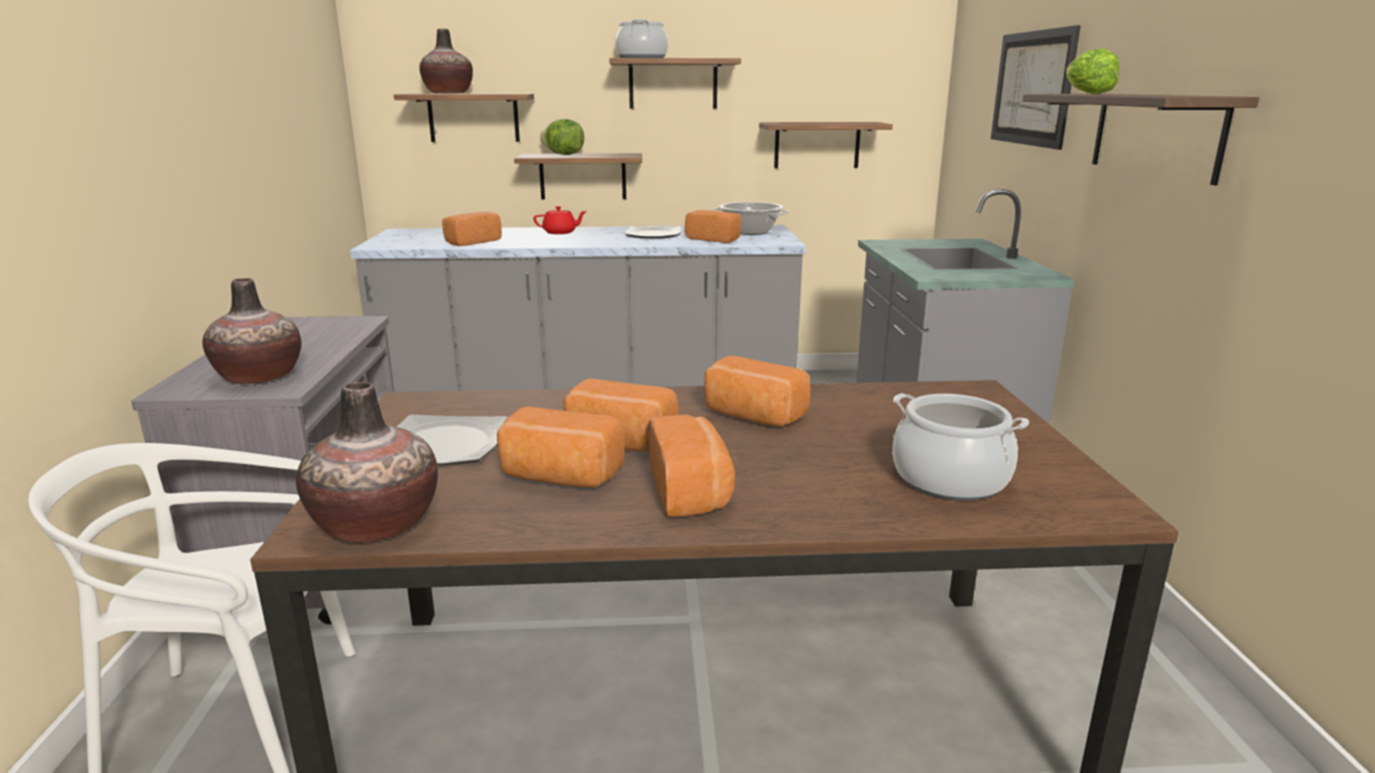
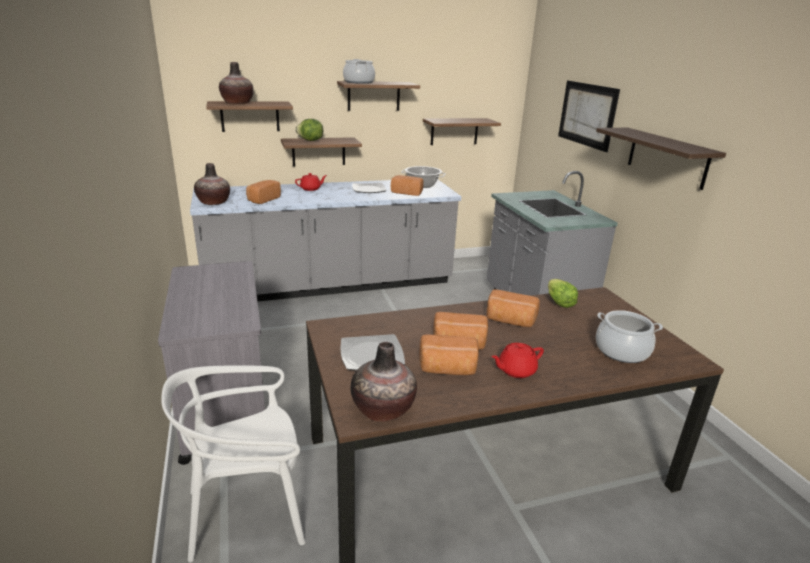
camera: 15 degrees left, 5 degrees up
(259, 376) = (220, 316): vase -> vase (213, 202)
(691, 490) = (515, 370): bread -> red teapot
(1085, 93) = (633, 134): lettuce -> lettuce (558, 302)

